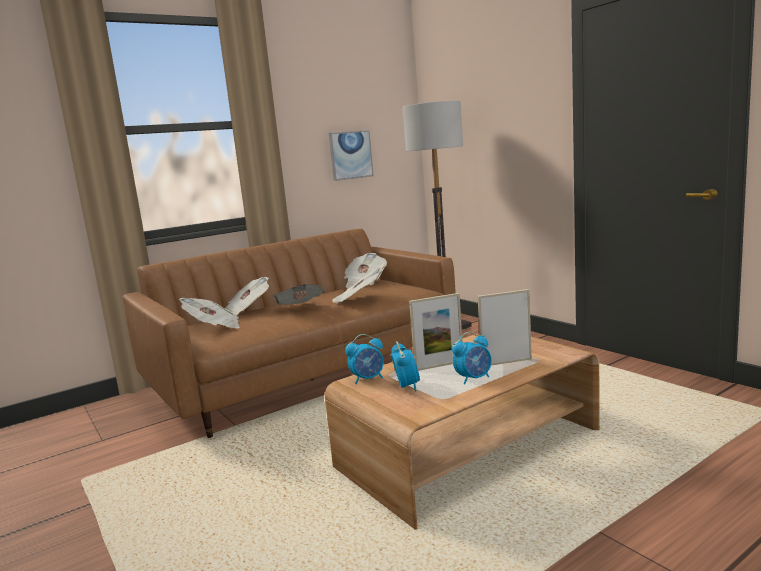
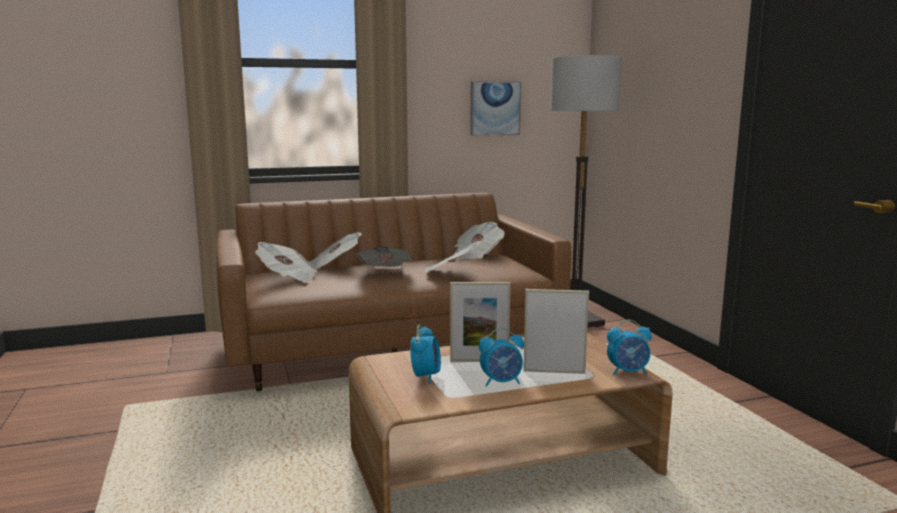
camera: 15 degrees right, 0 degrees up
(368, 379) = (395, 360): alarm clock -> alarm clock (628, 372)

